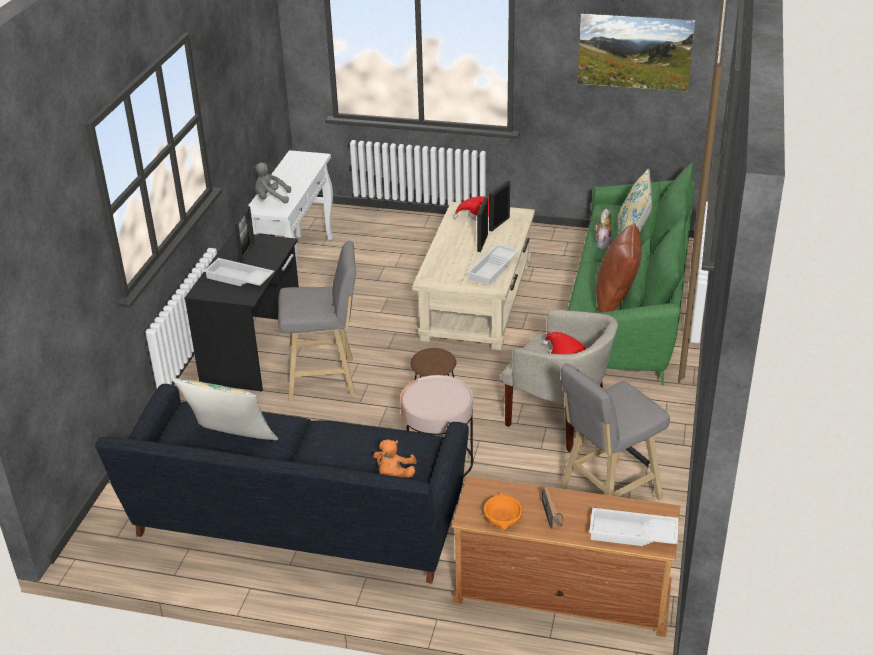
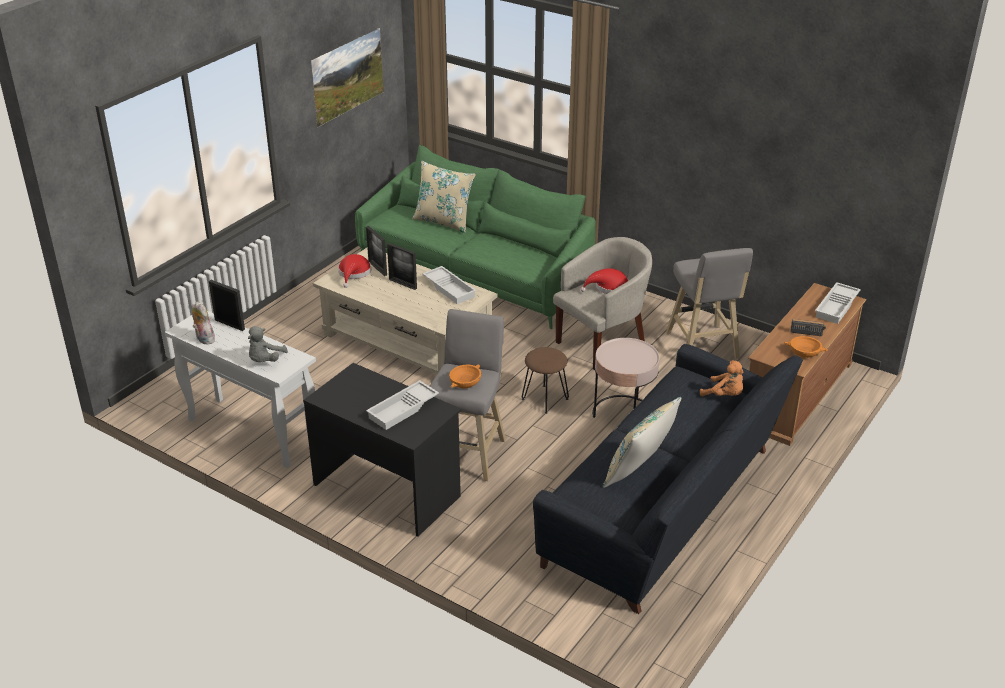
camera: 70 degrees left, 0 degrees up
(247, 254) = (359, 397): picture frame -> picture frame (229, 324)
(301, 302) = (465, 383): none -> orange bowl
(602, 243) = (438, 236): plush toy -> plush toy (203, 339)
(616, 299) = (526, 252): brown pillow -> none

